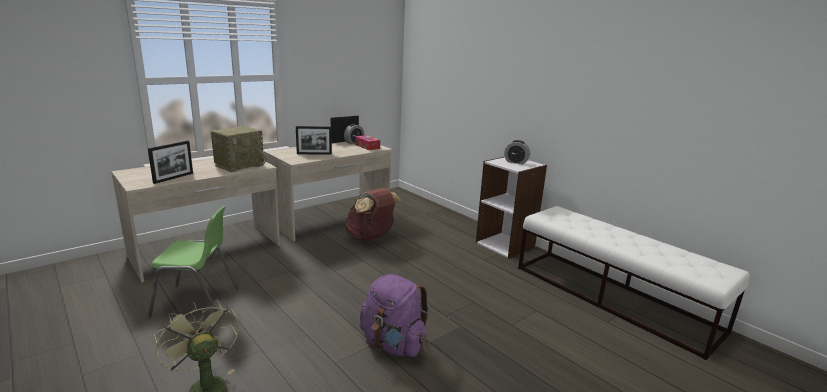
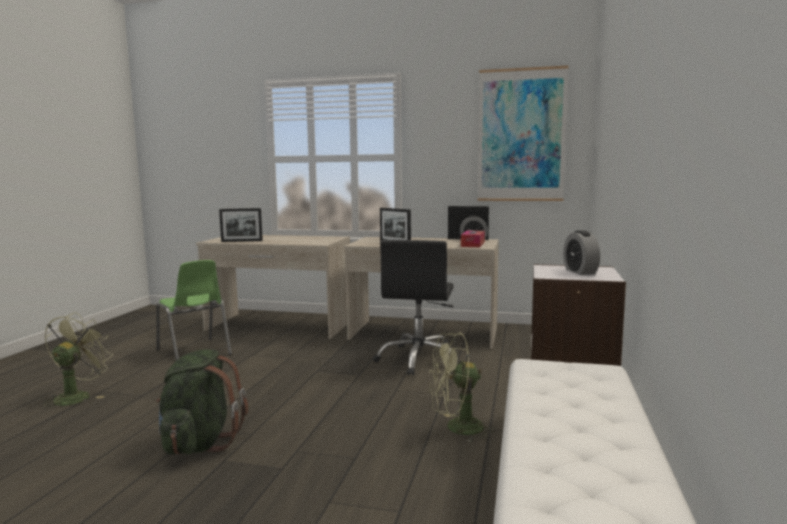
camera: 55 degrees right, 10 degrees down
(240, 165) = (308, 241): radio -> none
(364, 60) = (521, 135): none -> picture
(371, 237) = (419, 359): brown backpack -> black office chair
(393, 344) = (200, 443): purple backpack -> green backpack
(474, 266) = (457, 429): none -> green fan

